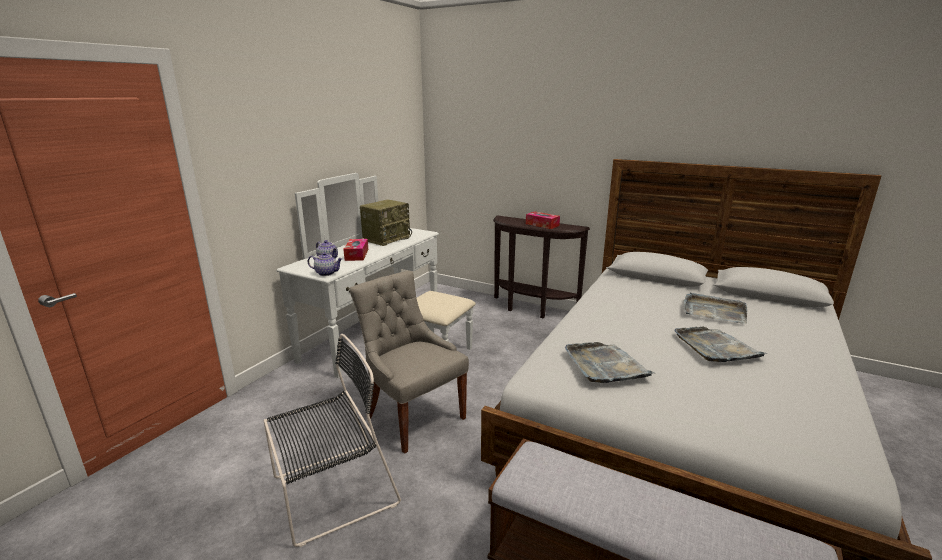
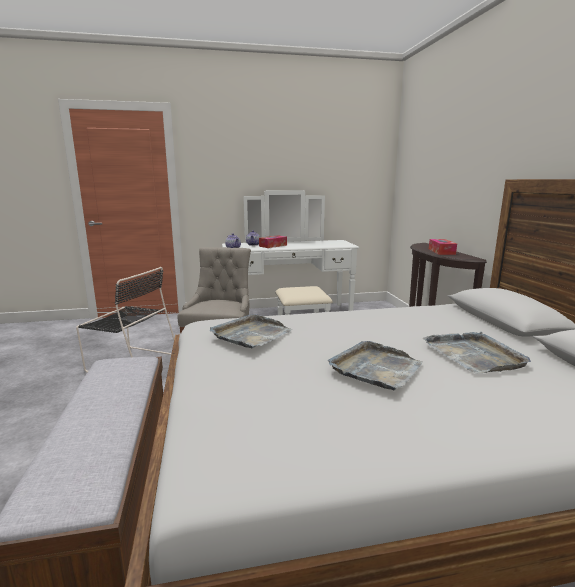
camera: 50 degrees right, 5 degrees down
(386, 239) = (314, 243): radio -> none

